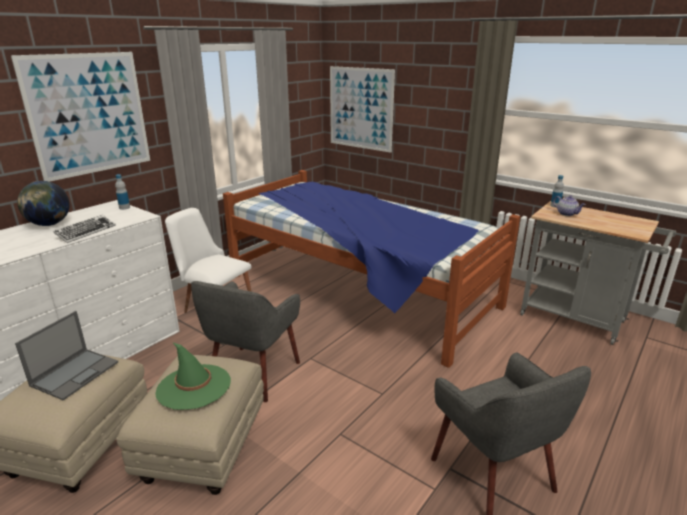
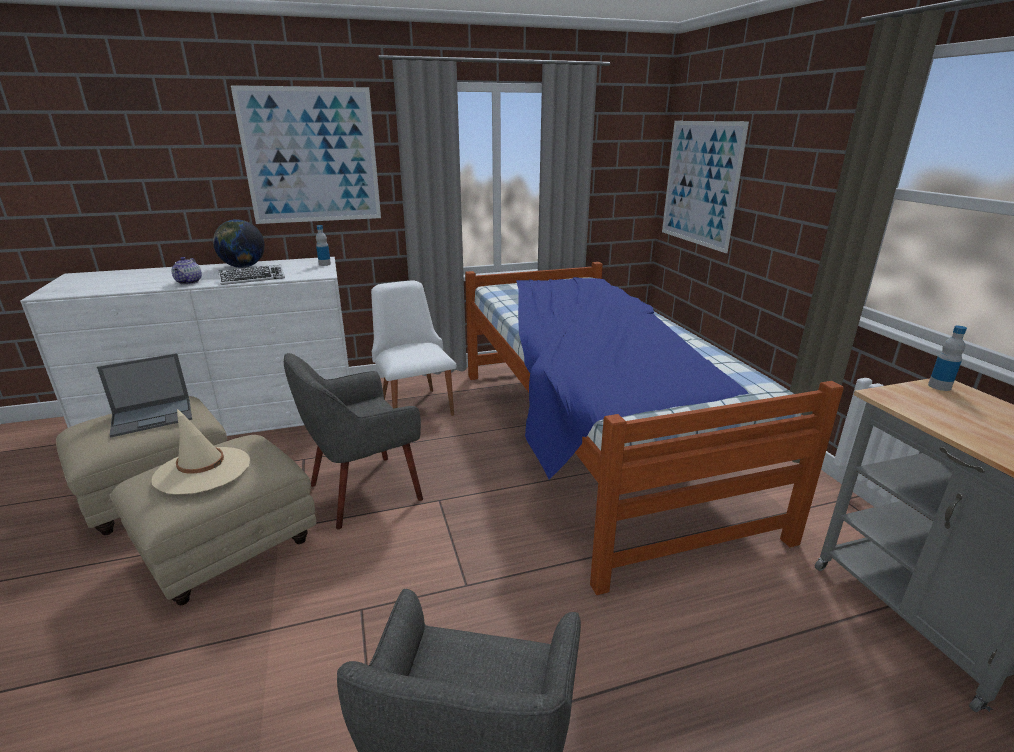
camera: 35 degrees right, 0 degrees up
(194, 387) = (203, 470): green hat -> beige hat
(567, 214) = (945, 406): teapot -> teapot (189, 282)

